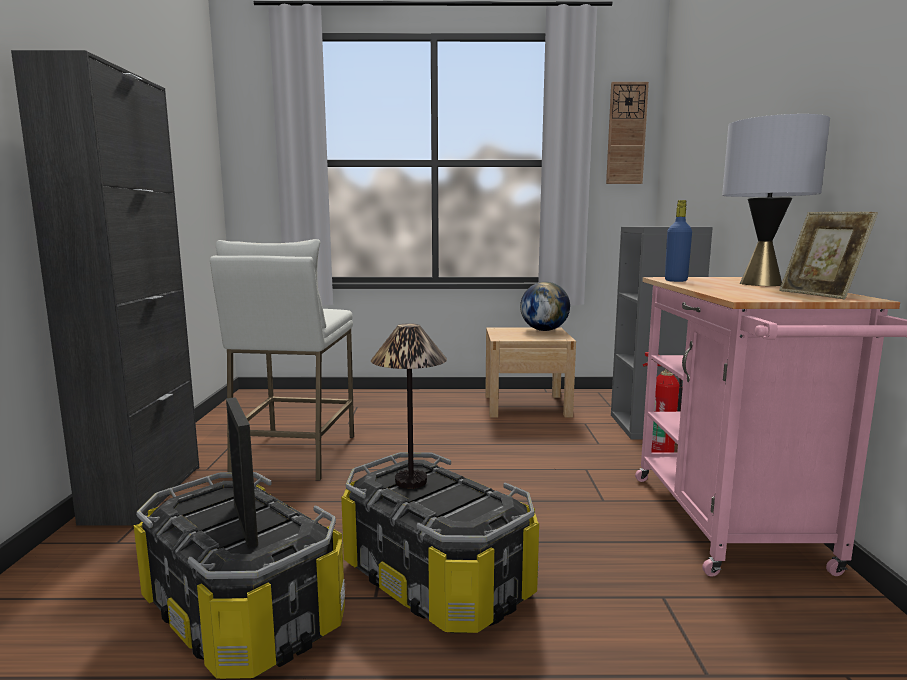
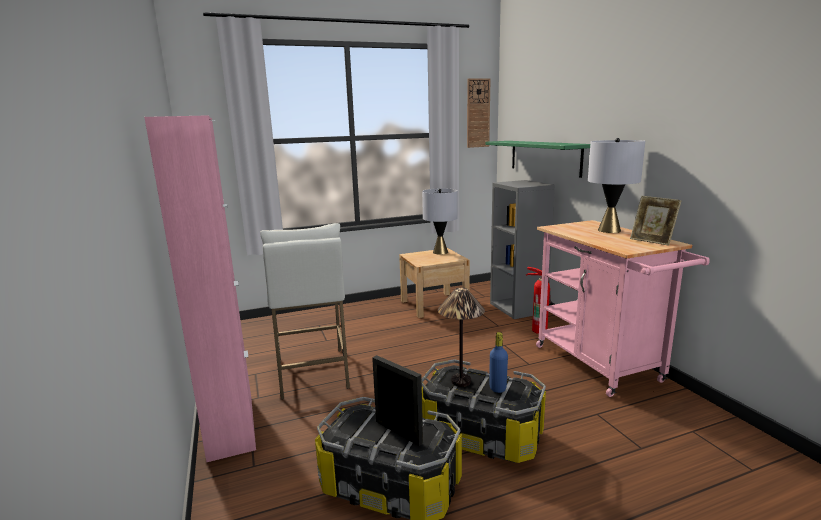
camera: 20 degrees left, 5 degrees up
(144, 493) = (231, 426): black cabinet -> pink cabinet
(544, 330) = (440, 252): globe -> grey table lamp
(676, 280) = (563, 231): blue bottle -> blue bottle (497, 388)
(705, 187) = (544, 157): none -> green shelf

